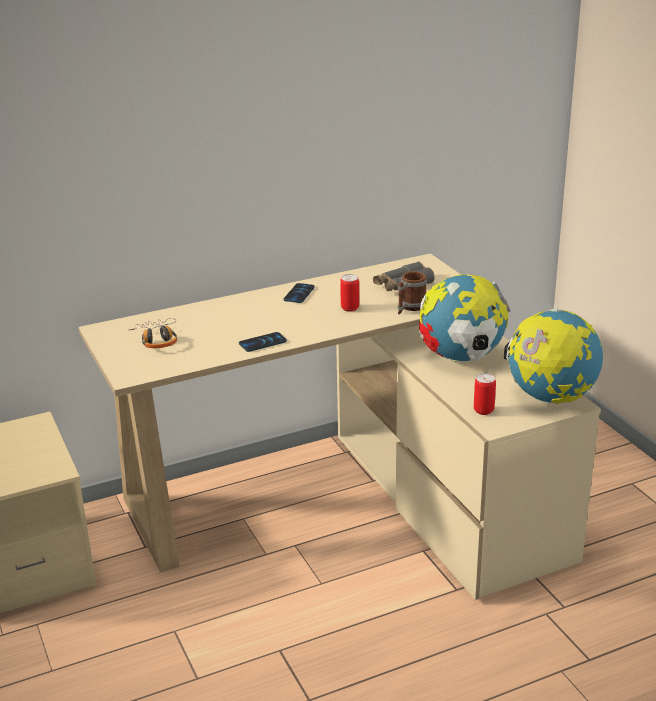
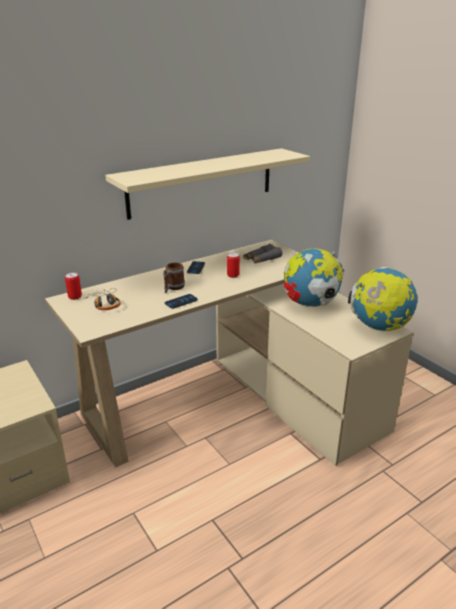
camera: 10 degrees left, 0 degrees up
(315, 167) = (202, 182): none -> beige shelf
(409, 307) = (272, 273): mug -> mug (173, 288)
(483, 410) = (339, 339): can -> can (75, 297)

